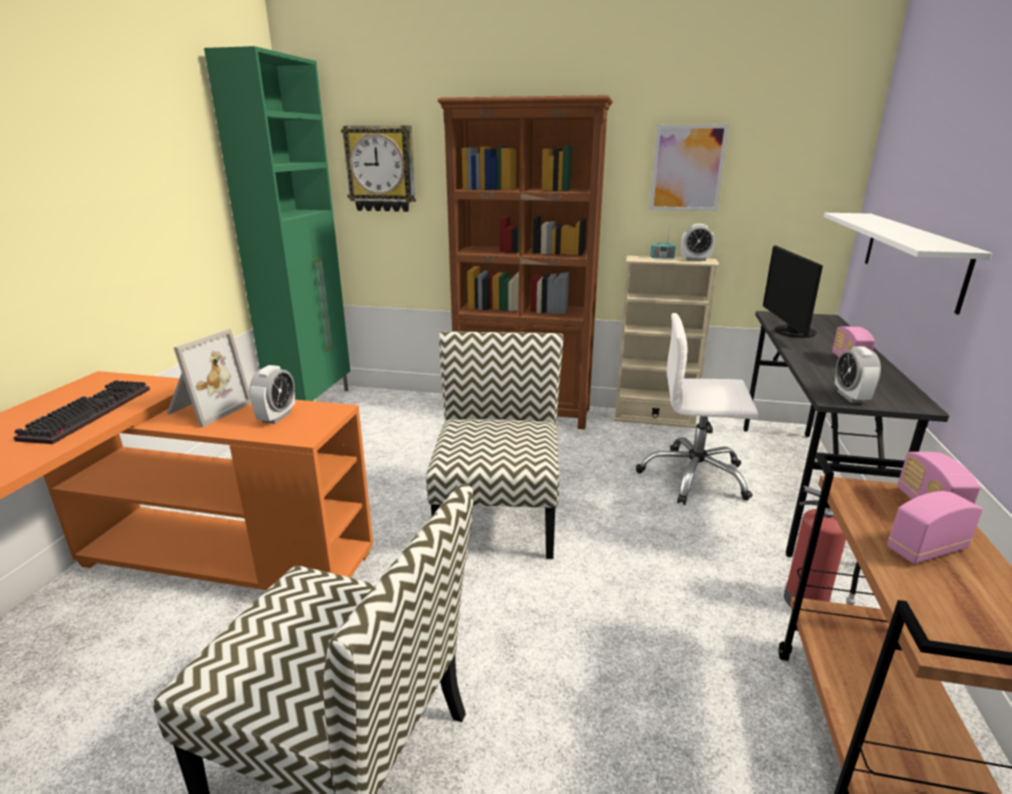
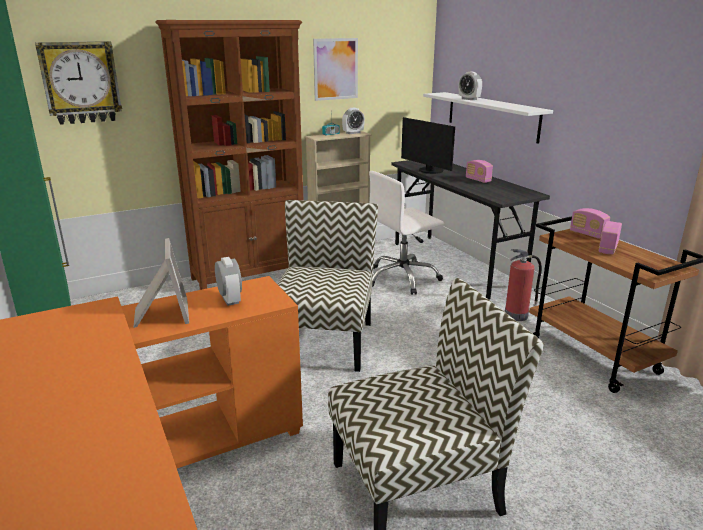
camera: 40 degrees left, 0 degrees up
(88, 412) = (80, 345): keyboard -> none
(497, 516) = (324, 341): chair -> chair turned 45 degrees clockwise
(851, 397) = (506, 197): alarm clock -> alarm clock (469, 99)

